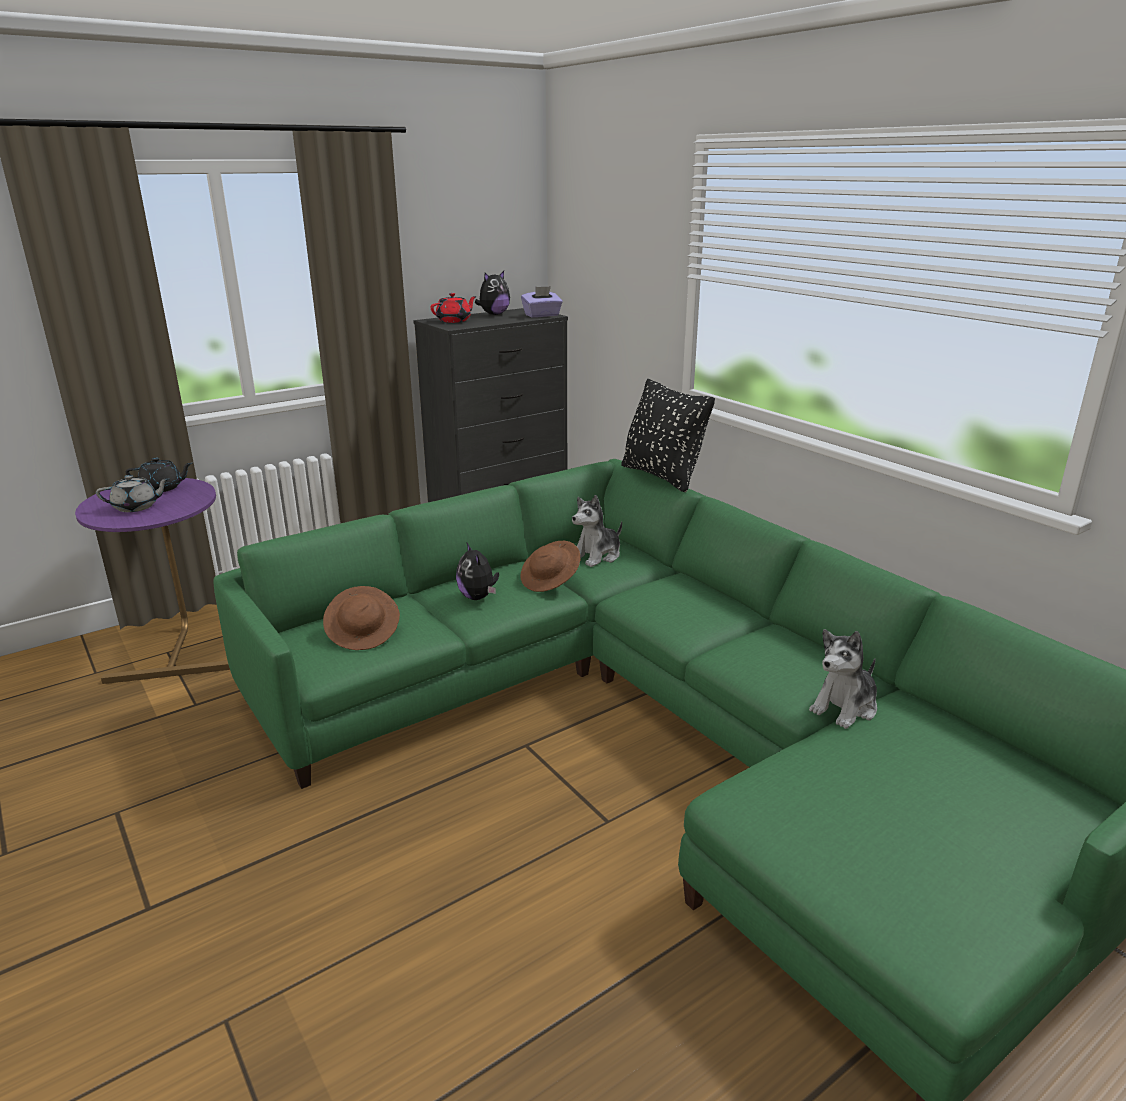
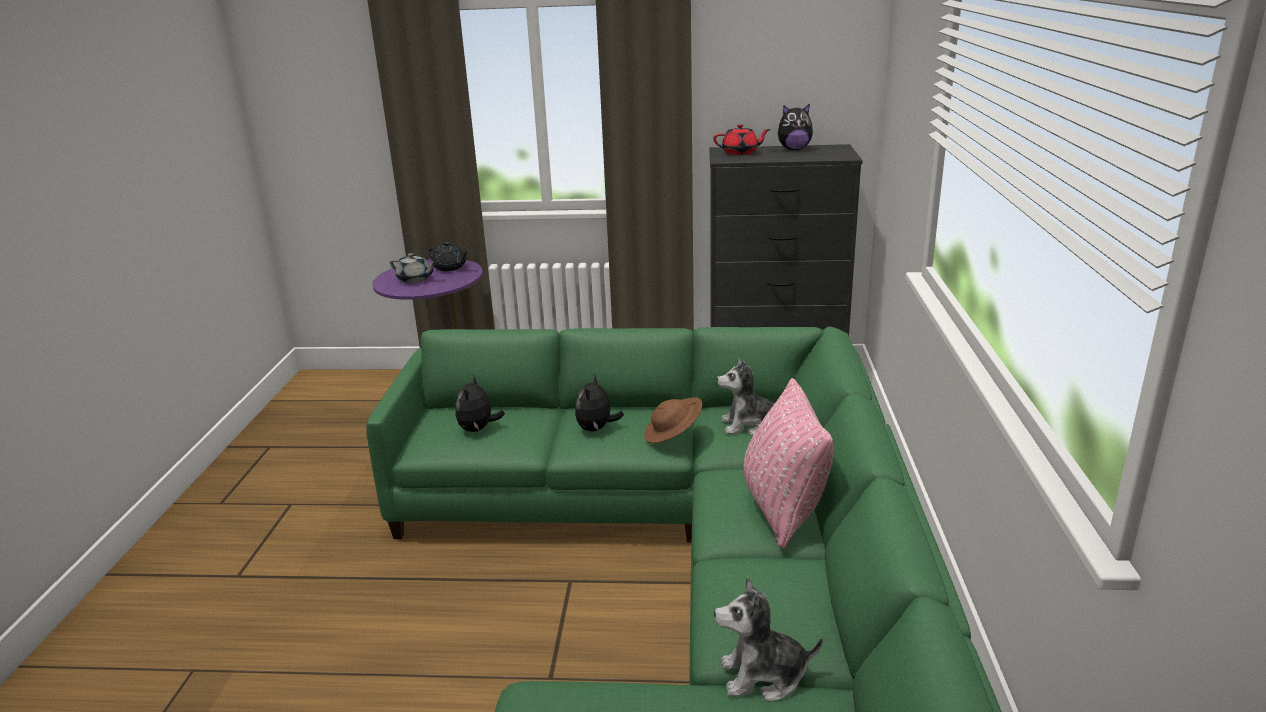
camera: 40 degrees right, 0 degrees up
(364, 633) = (478, 429): brown hat -> plush toy
(542, 315) = (837, 156): purple tissue box -> none
(662, 476) = (849, 359): black pillow -> none
(705, 602) = (783, 509): none -> pink pillow

